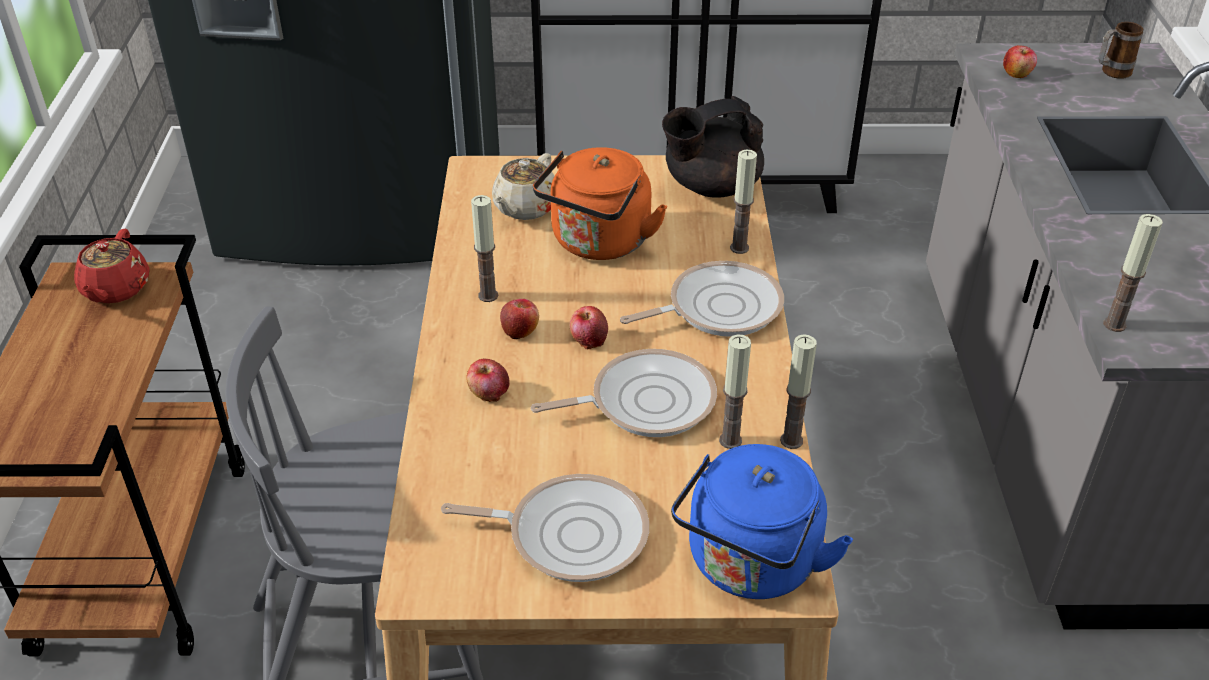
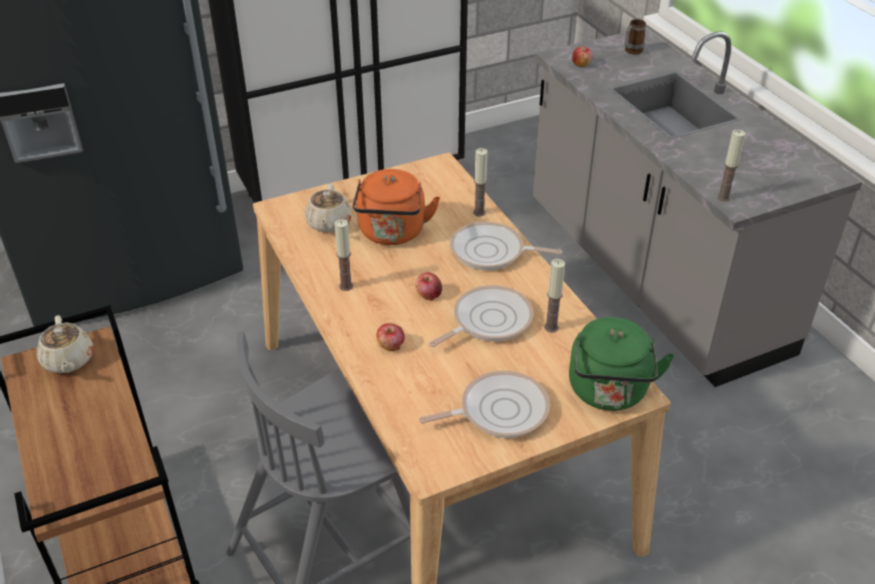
camera: 25 degrees left, 0 degrees up
(115, 289) = (68, 361): red teapot -> beige teapot
(520, 330) = (382, 302): apple -> none
(710, 187) = (436, 179): black teapot -> none
(718, 307) = (491, 252): frying pan -> frying pan turned 120 degrees counterclockwise
(750, 566) = (609, 393): blue kettle -> green kettle
(791, 440) = (584, 316): candle -> none

